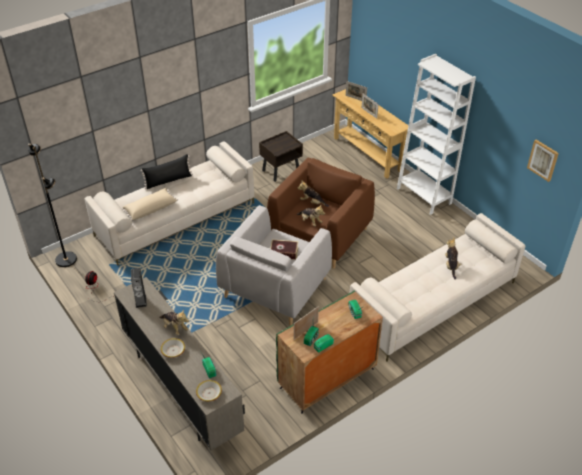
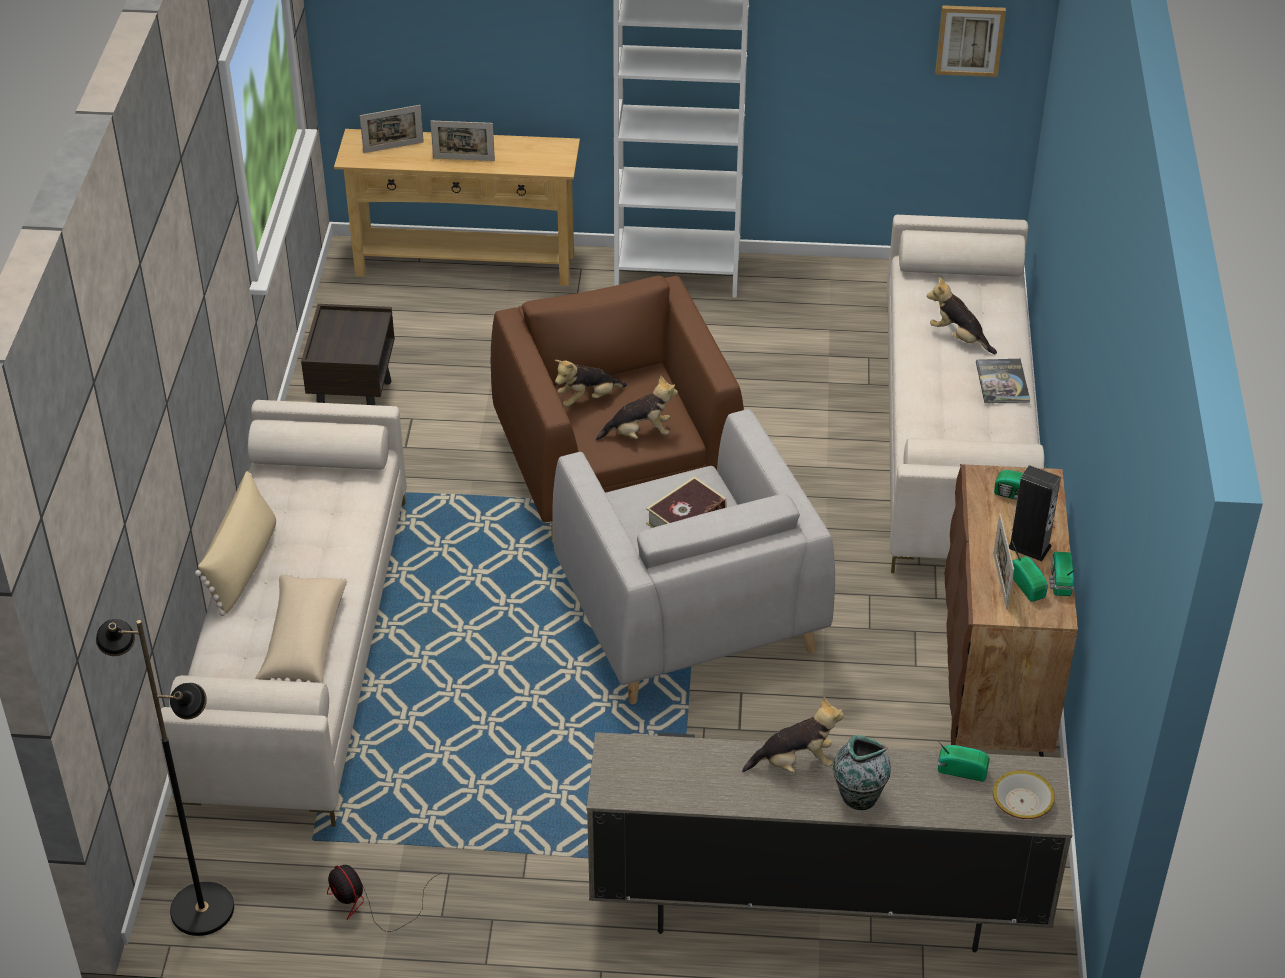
camera: 50 degrees left, 0 degrees up
(141, 301) = (663, 776): speaker -> speaker (1029, 547)
(168, 181) = (243, 564): black pillow -> beige pillow
(173, 350) = (858, 797): bowl -> vase
(326, 379) = (996, 681): green cabinet -> brown cabinet
(442, 288) = (1002, 382): none -> book

